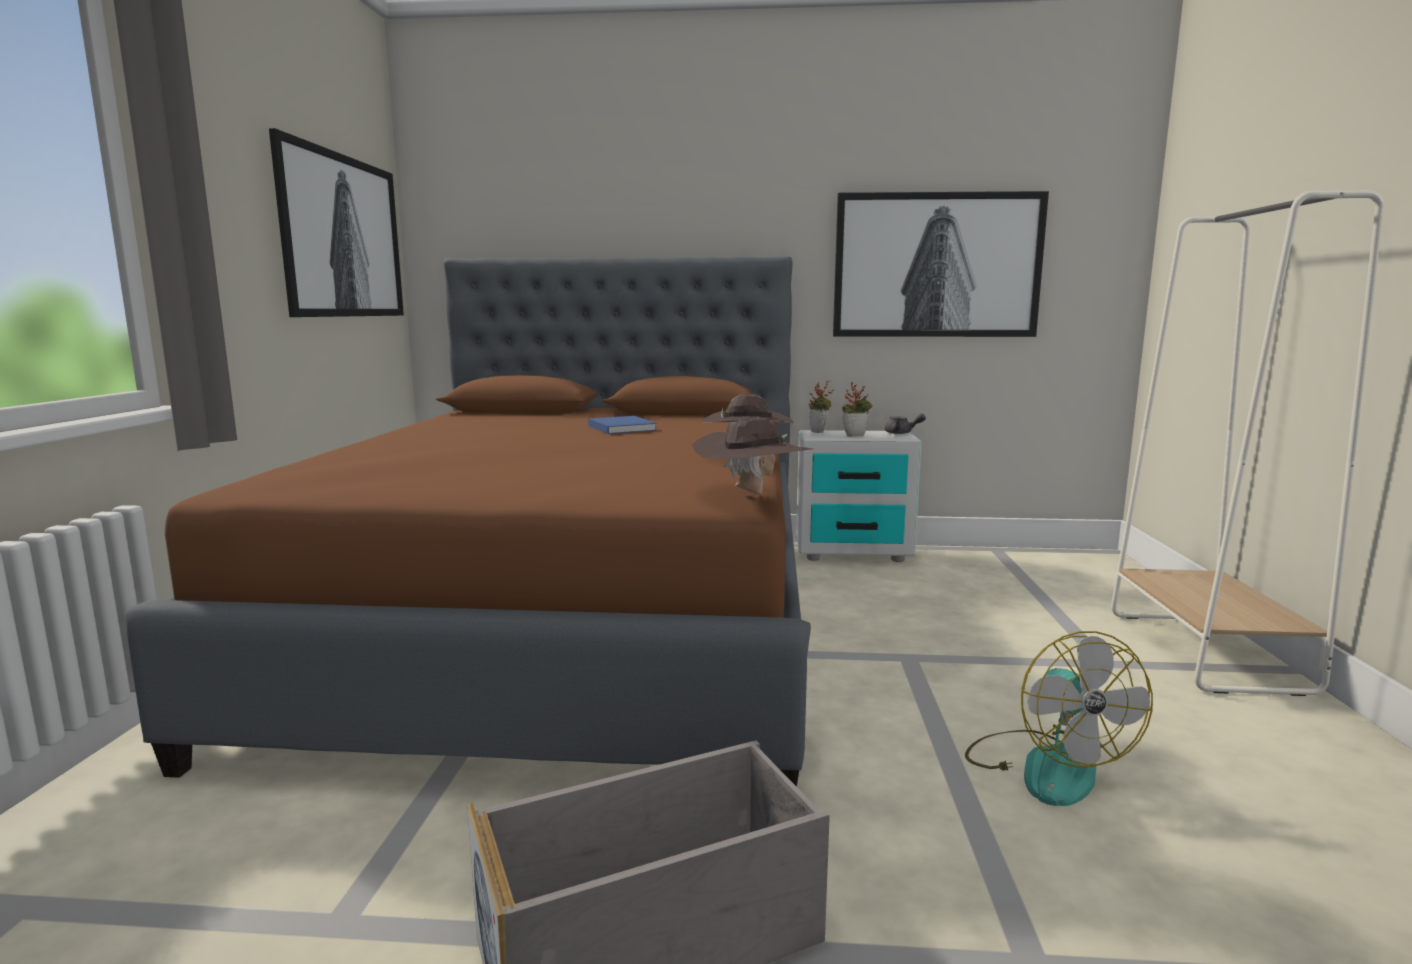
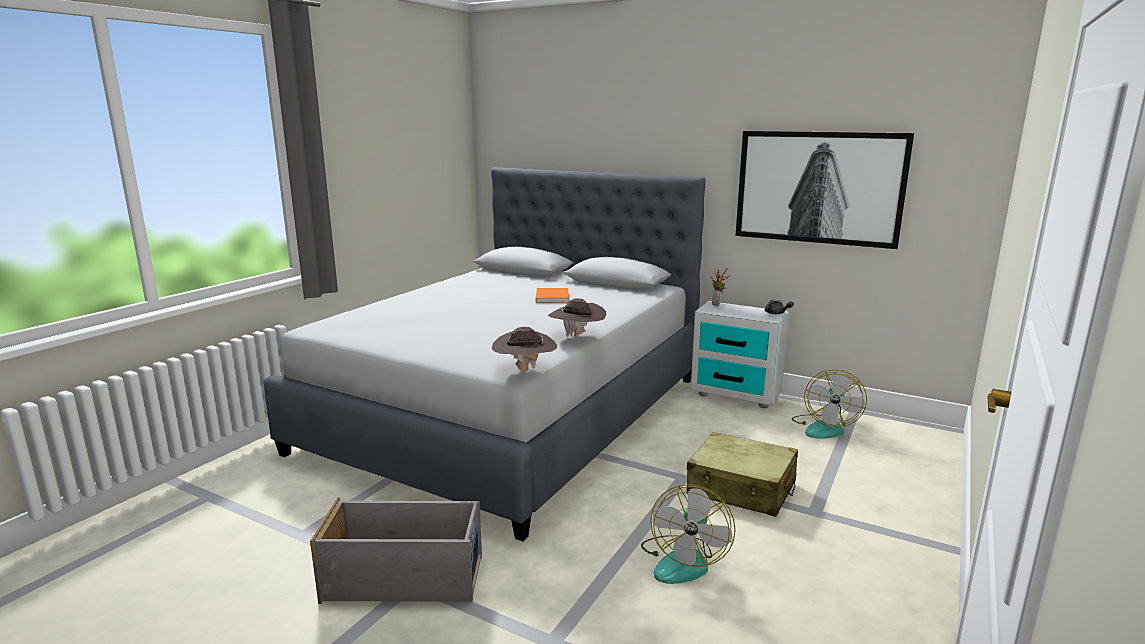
camera: 25 degrees right, 5 degrees up
(341, 236) = (423, 162): picture -> none
(573, 623) = (510, 413): brown bed -> grey bed
(621, 427) = (552, 297): blue book -> orange book
(855, 435) = (737, 312): potted plant -> none
(990, 571) = (824, 427): none -> fan
(993, 655) = (741, 489): none -> beige suitcase
(1205, 652) = (906, 522): clothes rack -> none

